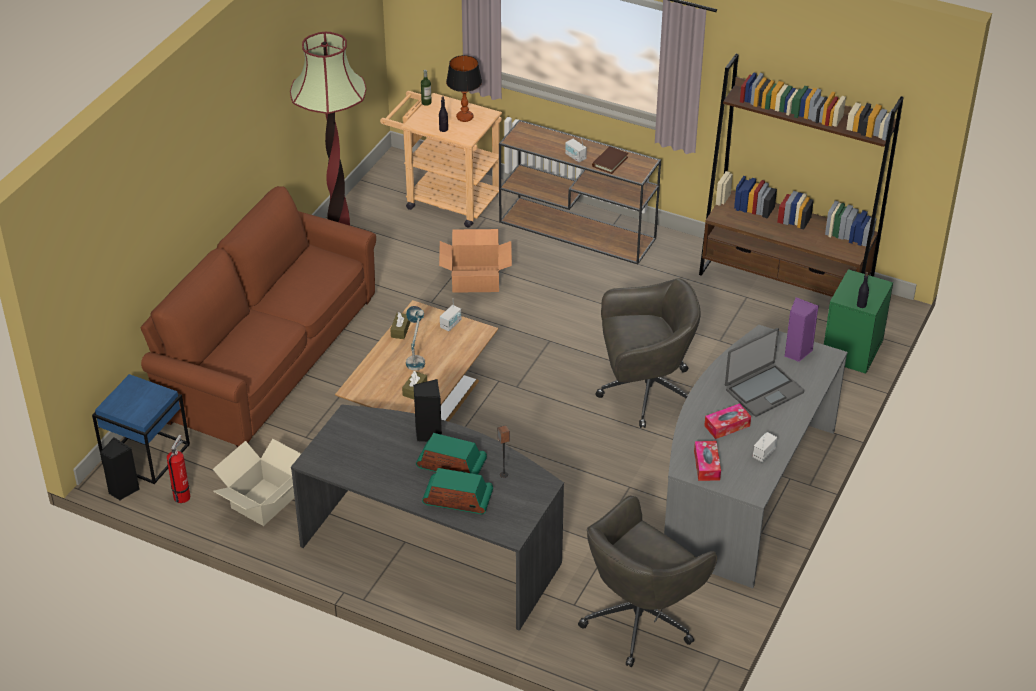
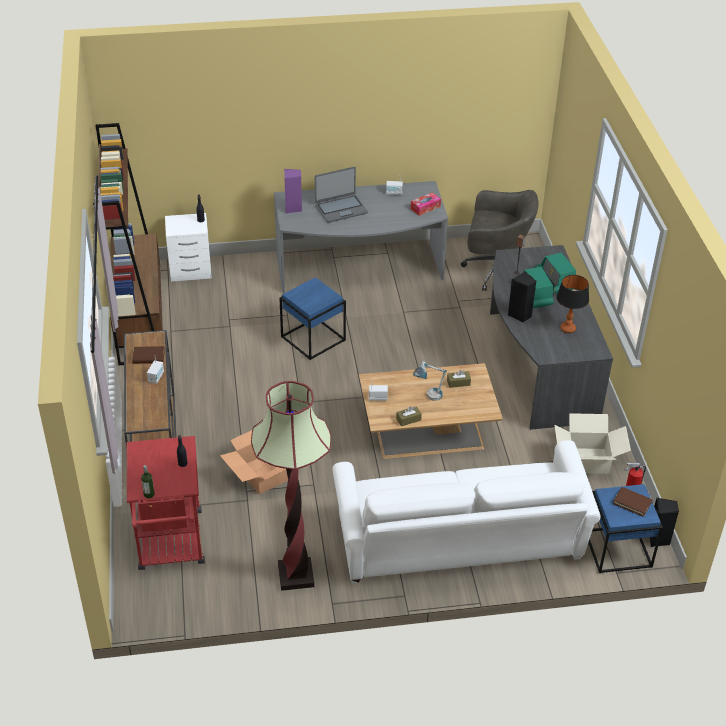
camera: 125 degrees left, 0 degrees up
(134, 404) = (632, 503): none -> brown book
(266, 357) = (460, 544): brown sofa -> white sofa
(445, 199) = (171, 546): beige cart -> red cart
(464, 117) = (154, 459): table lamp -> table lamp (567, 329)
(644, 393) = (313, 338): grey office chair -> blue side table
(727, 426) = (385, 211): tissue box -> none
(763, 390) = (341, 209): laptop -> laptop turned 135 degrees clockwise
(851, 350) = (191, 270): green nightstand -> white nightstand

